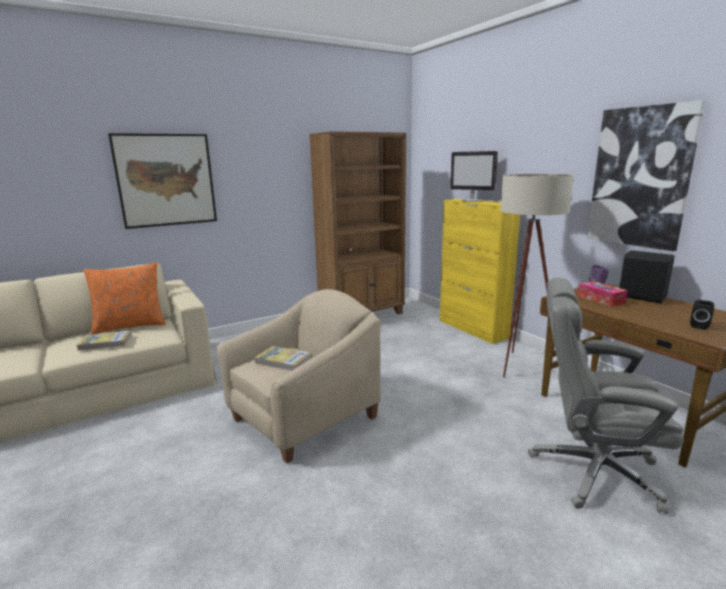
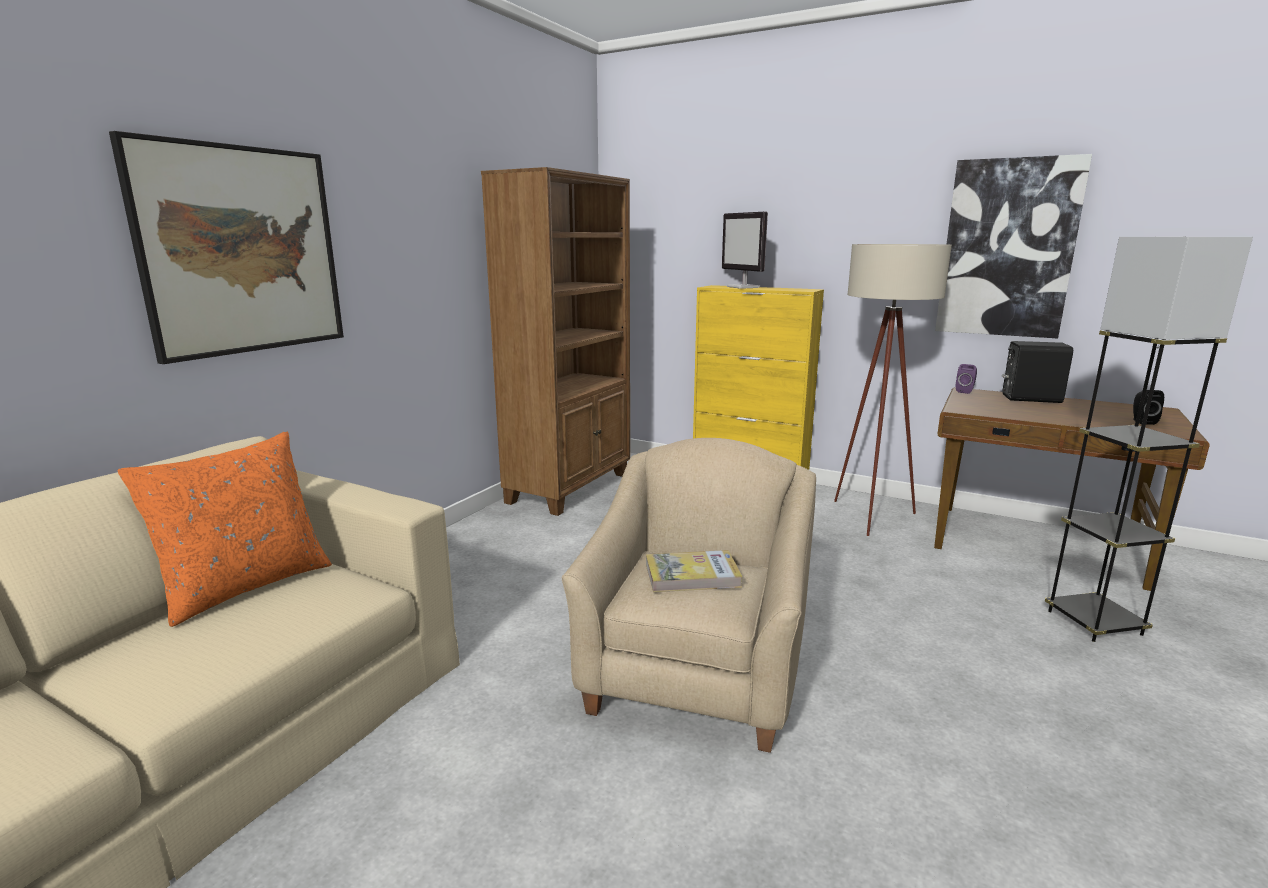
camera: 30 degrees left, 0 degrees up
(105, 342) = (242, 634): book -> none
(472, 201) = (743, 287): monitor -> monitor turned 60 degrees clockwise
(592, 470) = (1094, 622): grey office chair -> grey floor lamp
(600, 299) = (1003, 406): tissue box -> none

